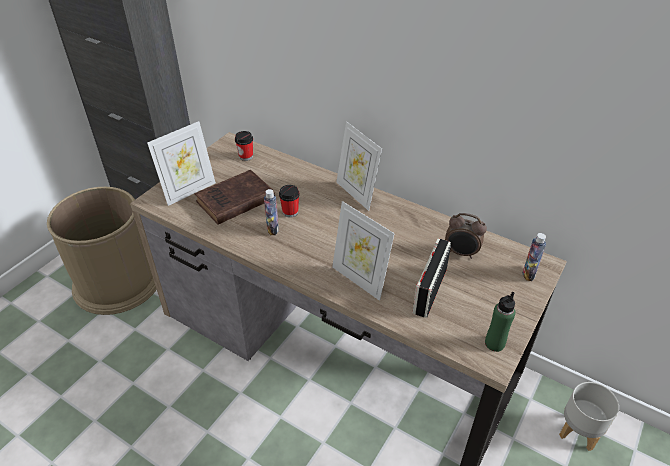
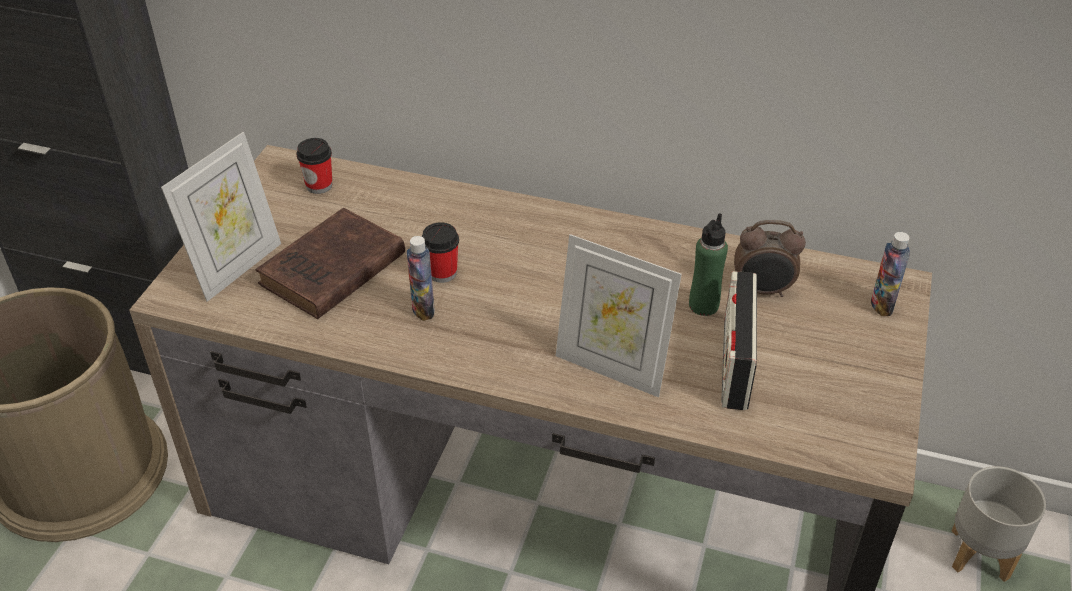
camera: 15 degrees left, 0 degrees up
(356, 194) = (547, 220): picture frame -> none
(494, 343) = (870, 429): green bottle -> green bottle (703, 305)

